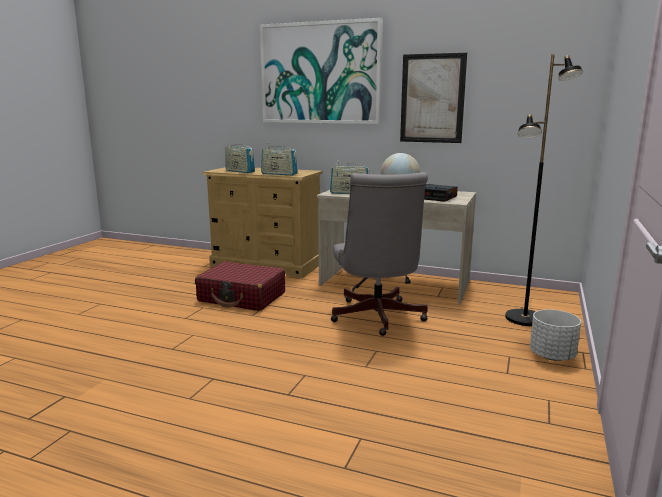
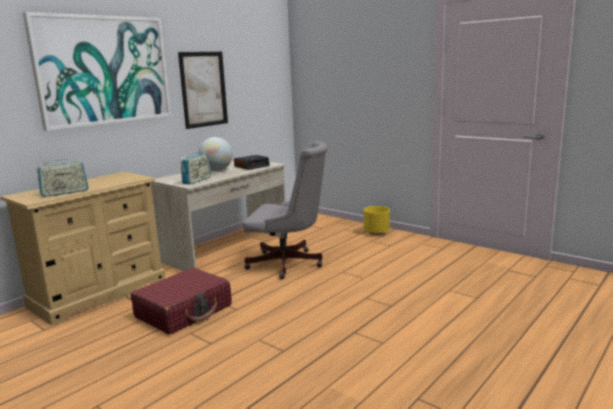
camera: 70 degrees left, 0 degrees up
(279, 174) = (120, 182): radio -> none
(525, 319) = (325, 227): black floor lamp -> none
(552, 356) = (376, 232): white planter -> yellow planter

